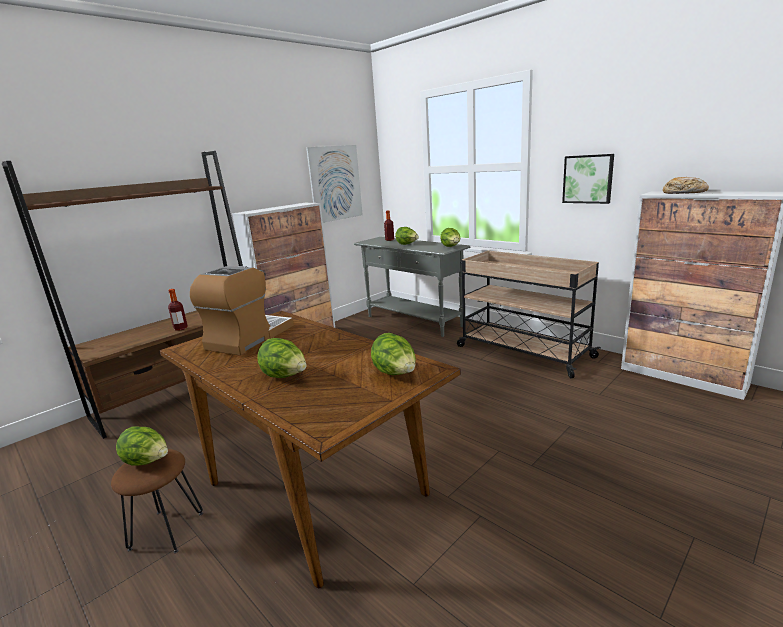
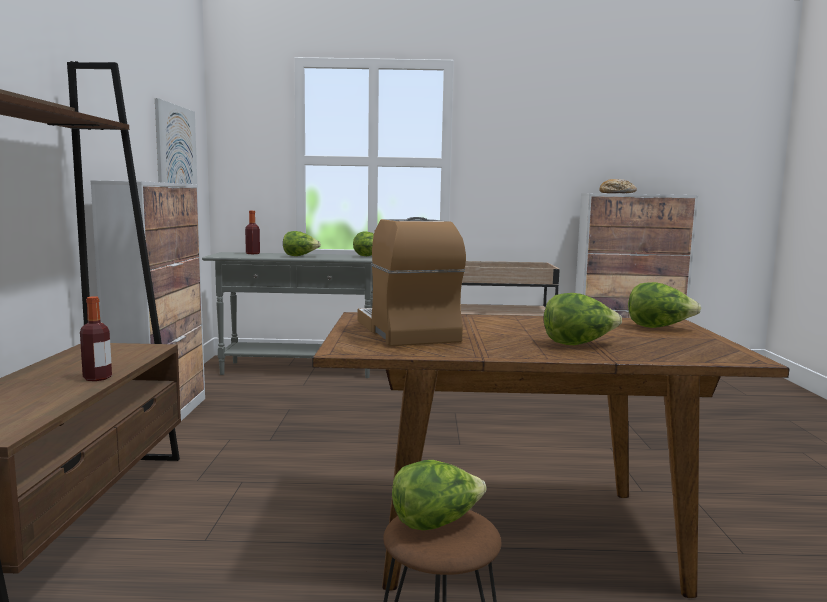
camera: 45 degrees left, 10 degrees down
(588, 179) = (518, 179): picture -> none

